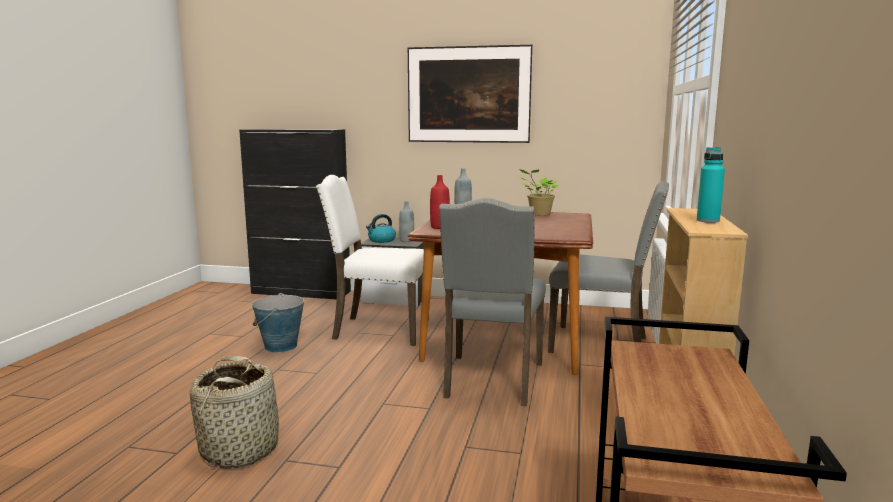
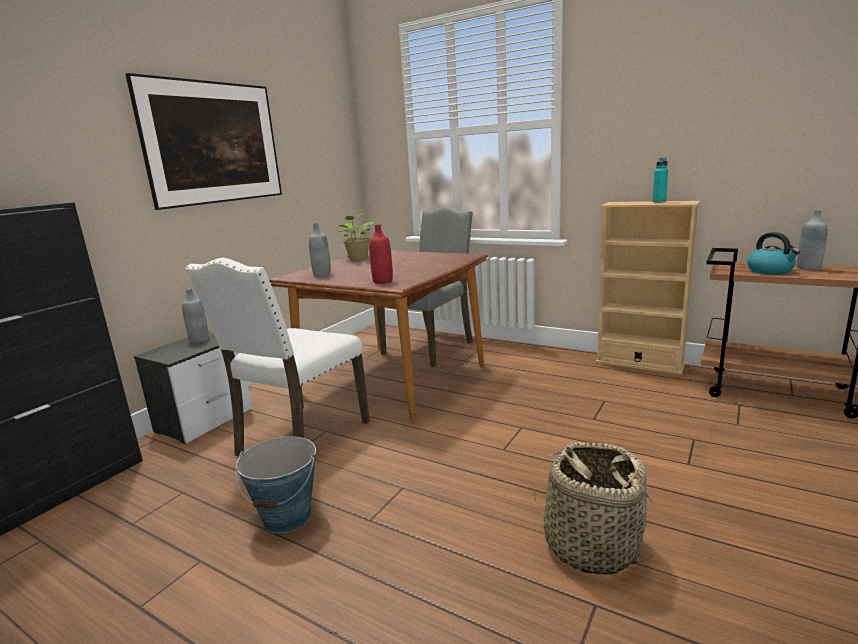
camera: 70 degrees left, 5 degrees up
(381, 240) = (173, 352): kettle -> kettle (770, 271)
(491, 380) = (477, 395): grey chair -> none
(716, 409) = (808, 268): none -> grey bottle

